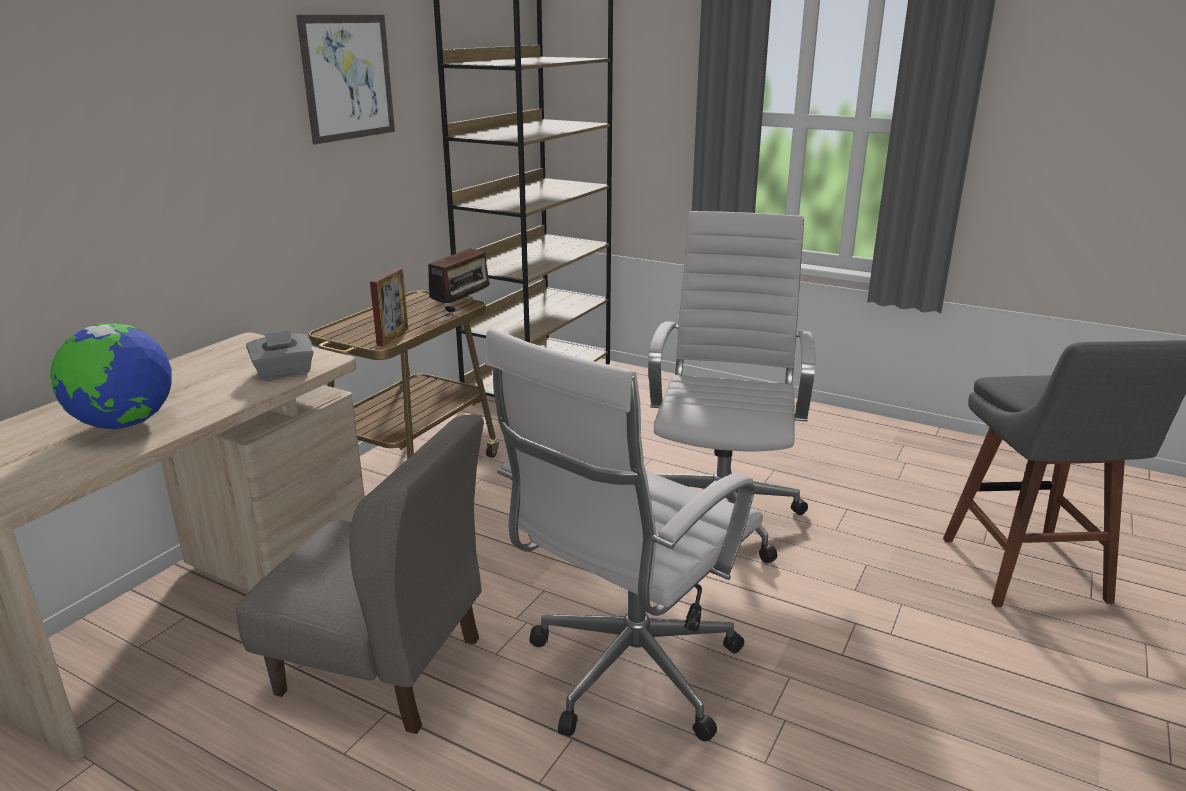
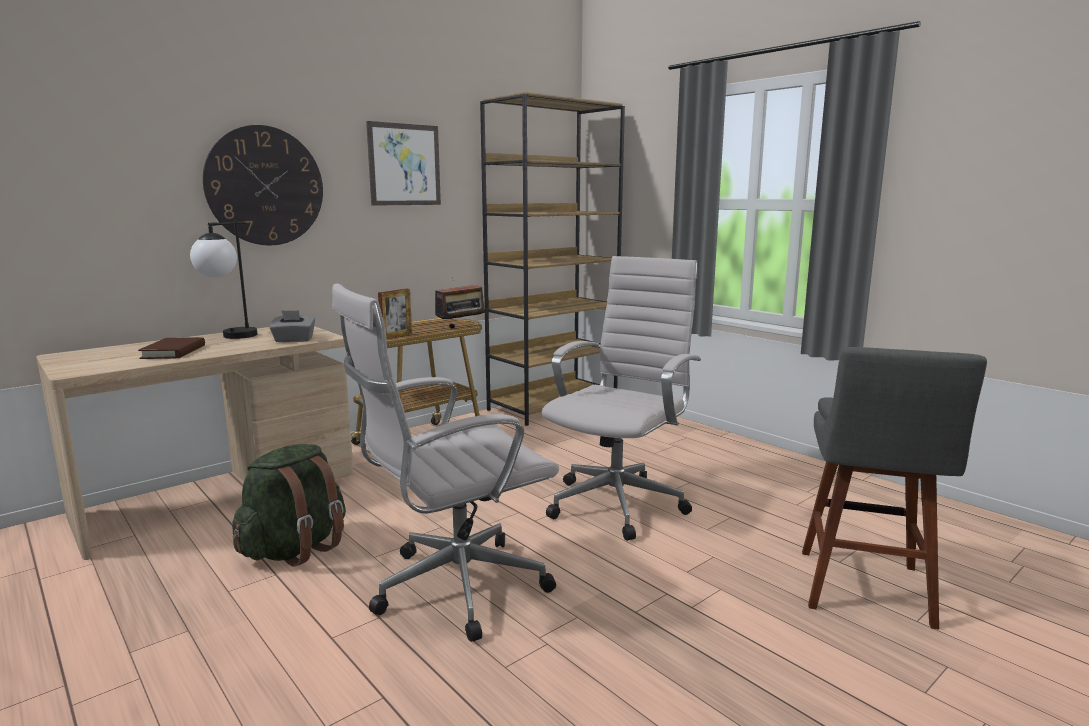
camera: 20 degrees right, 10 degrees down
(124, 424) = (174, 352): globe -> brown book
(174, 133) = (265, 186): none -> wall clock
(176, 380) = (230, 338): none -> table lamp
(381, 666) = (295, 549): grey chair -> green backpack

